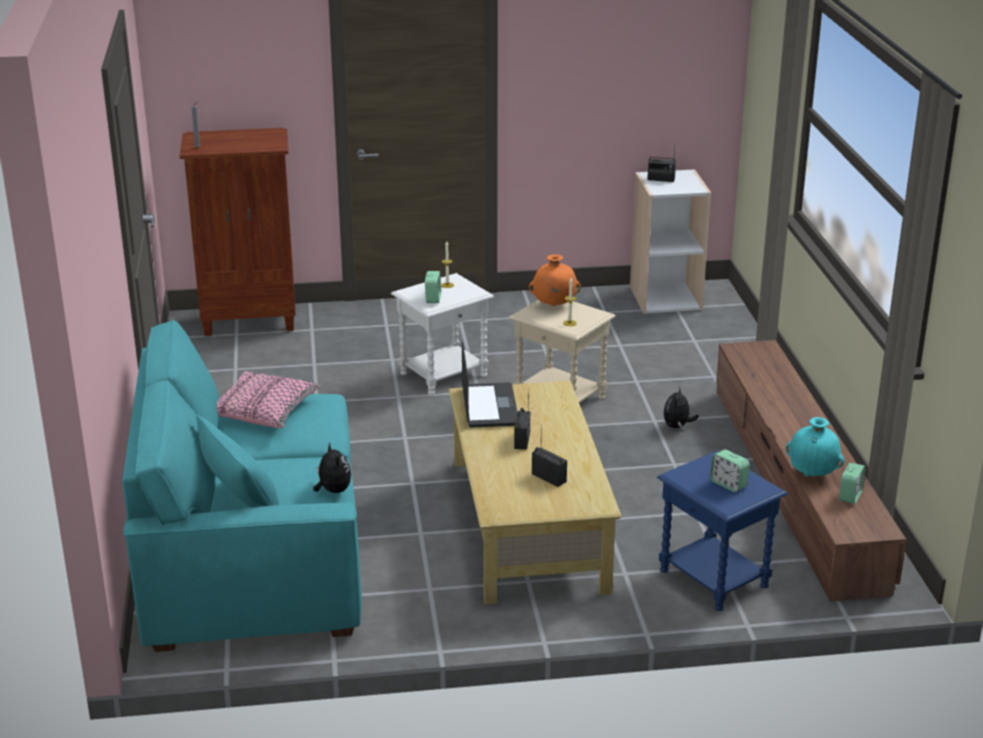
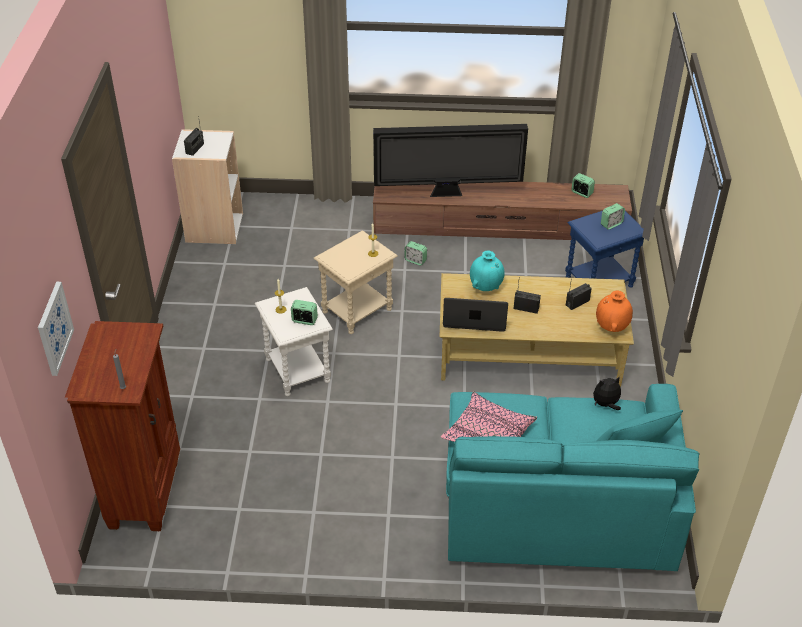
camera: 80 degrees left, 15 degrees up
(218, 78) = (54, 328): none -> picture
(553, 305) = (340, 257): orange vase -> orange vase (611, 327)
(677, 426) = (415, 260): plush toy -> alarm clock
(773, 391) = (448, 193): none -> television
(812, 475) = (556, 201): turquoise vase -> turquoise vase (486, 287)

